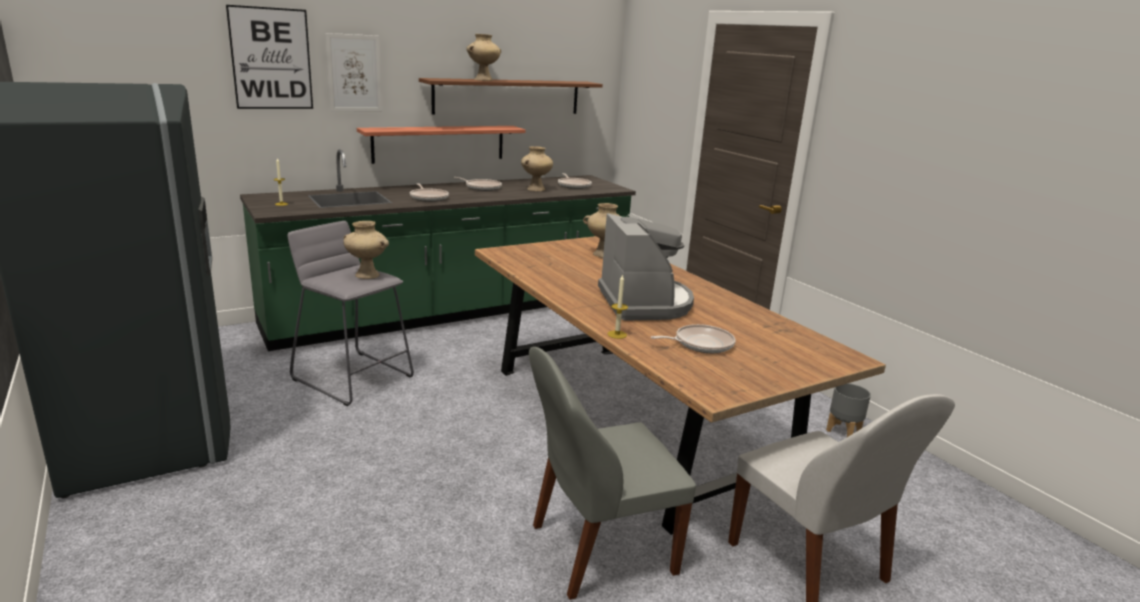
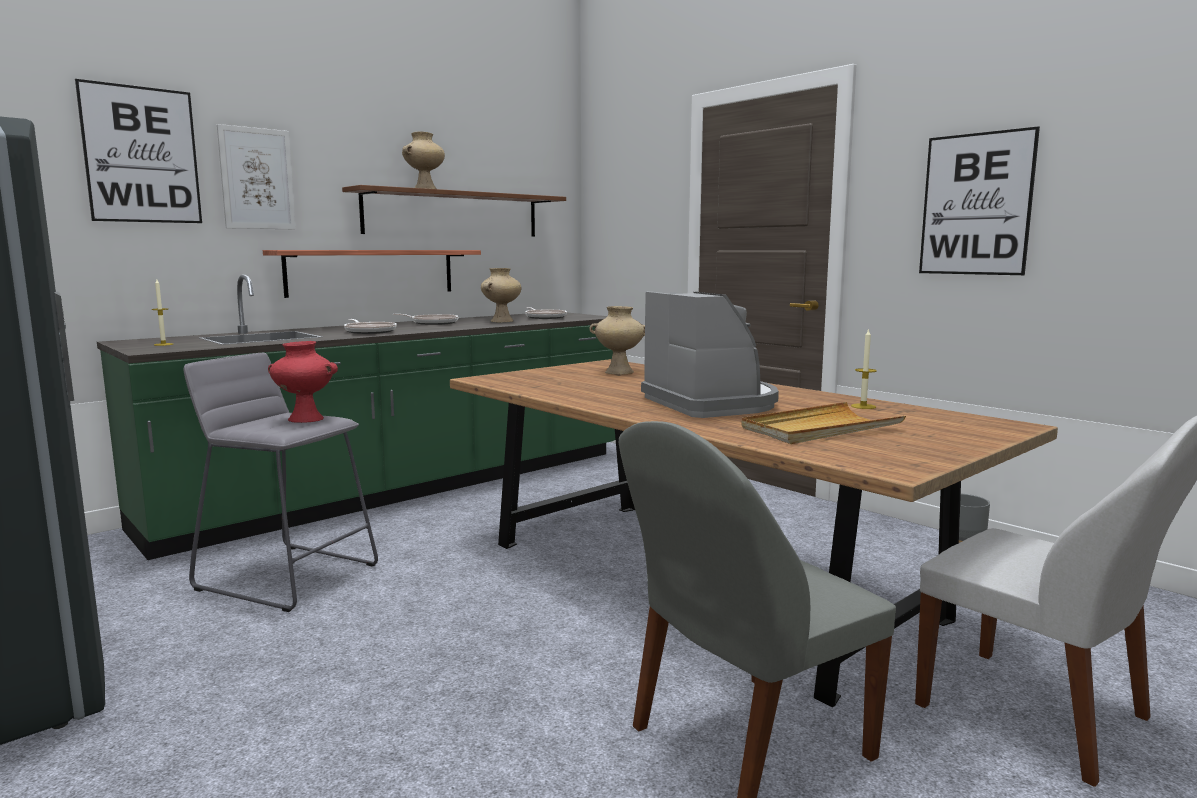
camera: 10 degrees left, 10 degrees down
(366, 275) = (304, 419): beige vase -> red vase
(617, 334) = (705, 430): candle -> candle (863, 406)
(700, 344) = (820, 429): frying pan -> beige tray
(905, 154) = (976, 204): none -> picture

